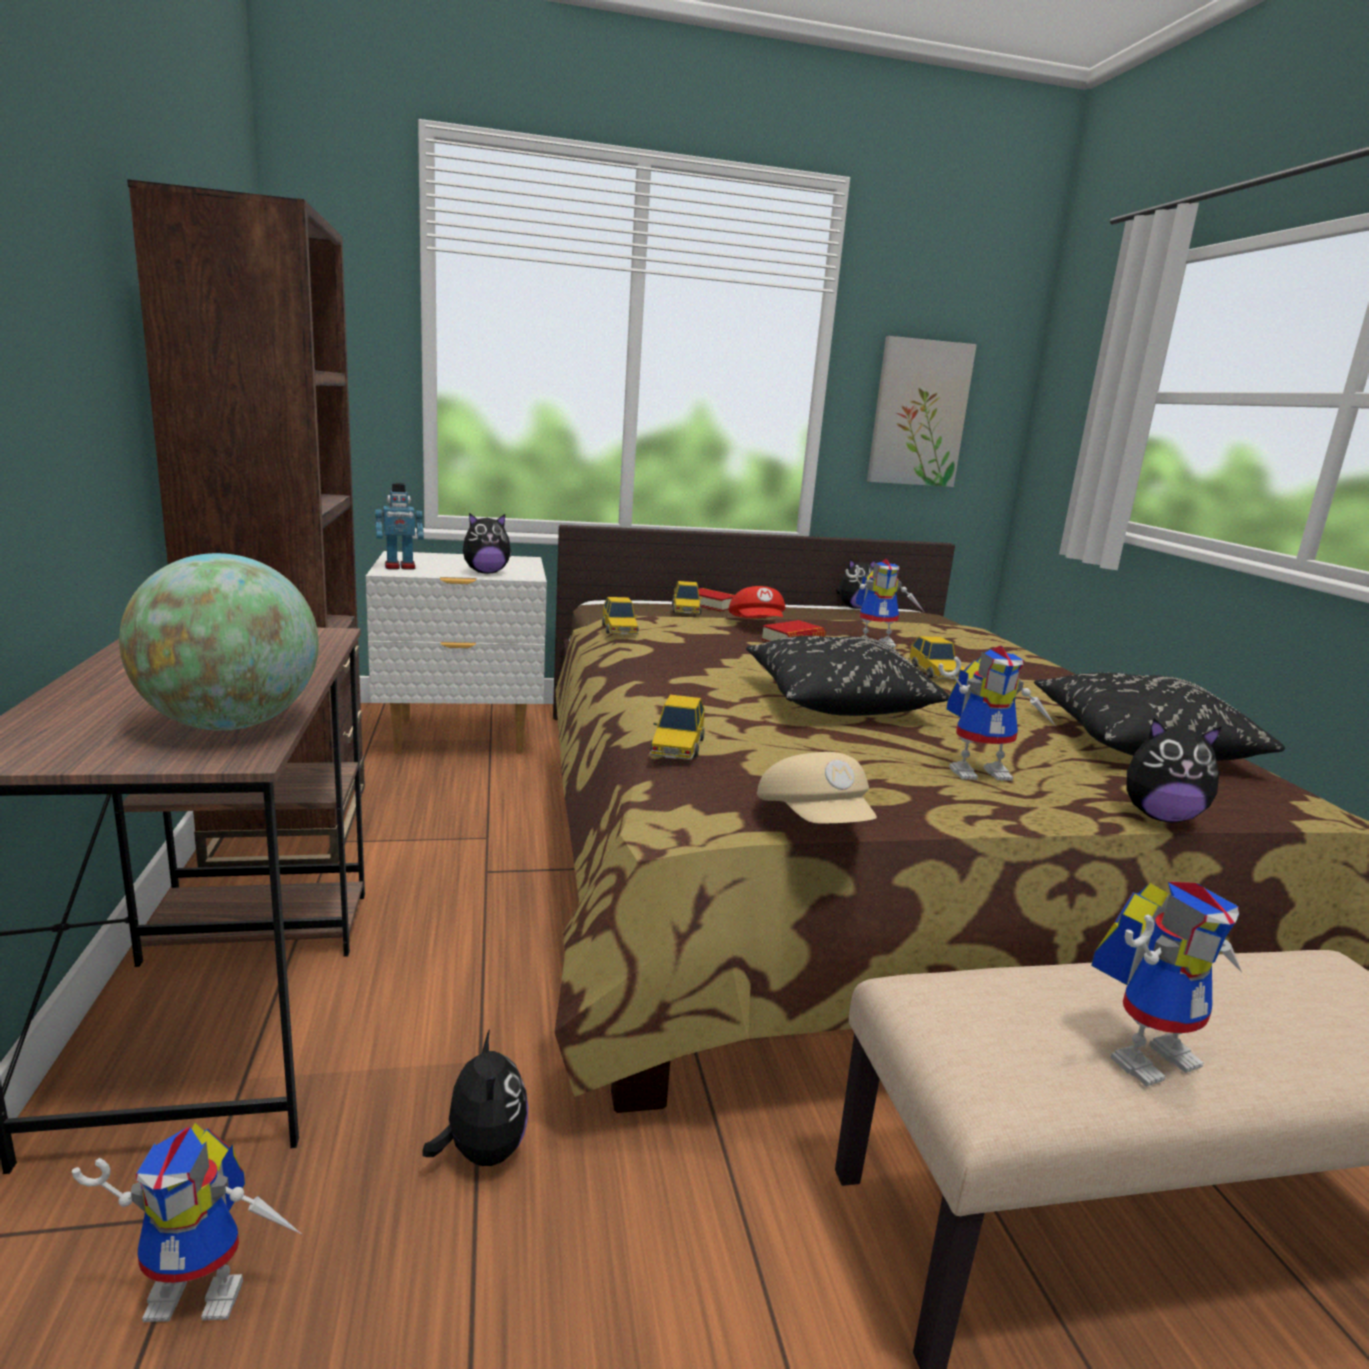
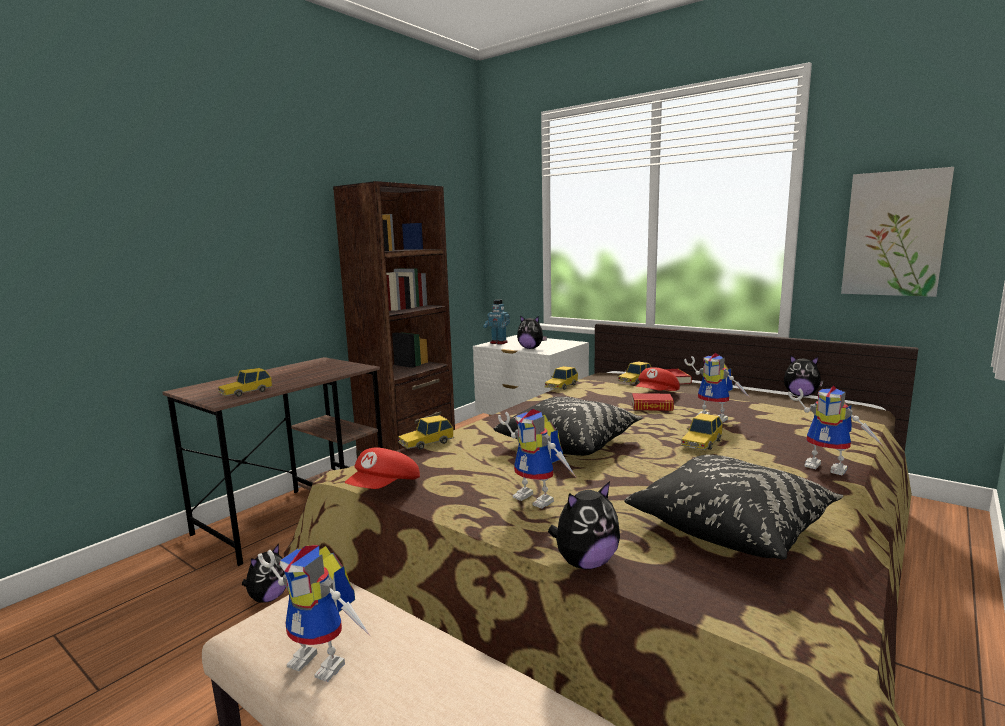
camera: 50 degrees right, 5 degrees down
(207, 1287) = (169, 589): toy robot -> toy robot (830, 467)
(230, 724) = (246, 392): globe -> toy car
(815, 822) = (385, 489): beige cap -> red cap
(1160, 816) = (585, 563): plush toy -> plush toy turned 90 degrees counterclockwise

